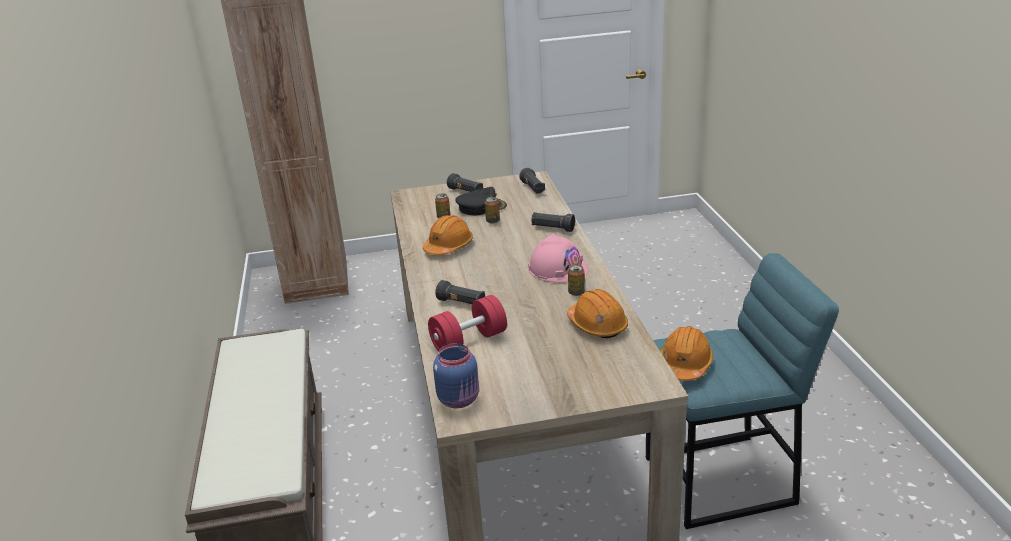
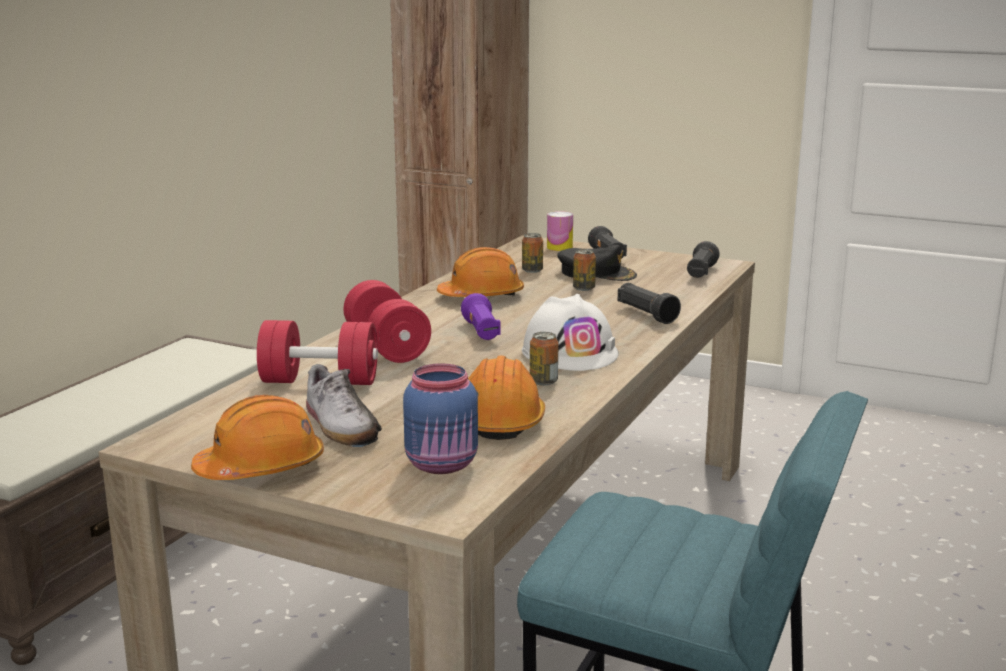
camera: 35 degrees right, 10 degrees down
(429, 194) = (559, 247): none -> can
(460, 399) = (194, 428): blue jar -> blue jar (443, 465)
(462, 303) = (387, 347): black flashlight -> red dumbbell
(493, 273) = (481, 332): none -> purple flashlight
(531, 363) = (341, 426): none -> shoe
(558, 268) = (570, 352): pink hard hat -> white hard hat
(685, 365) = (588, 531): orange hard hat -> orange hard hat (261, 467)

